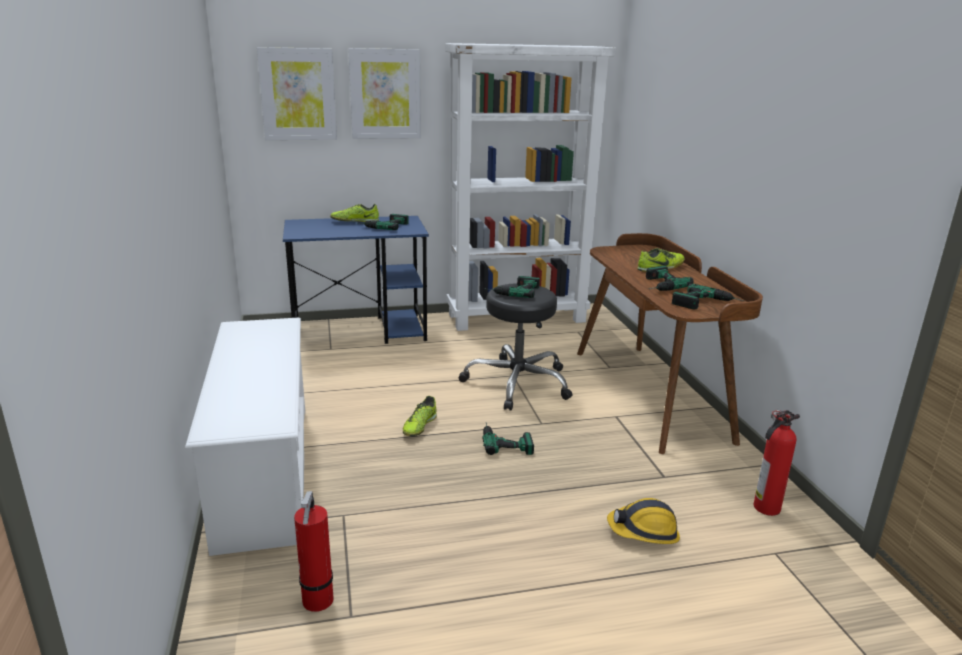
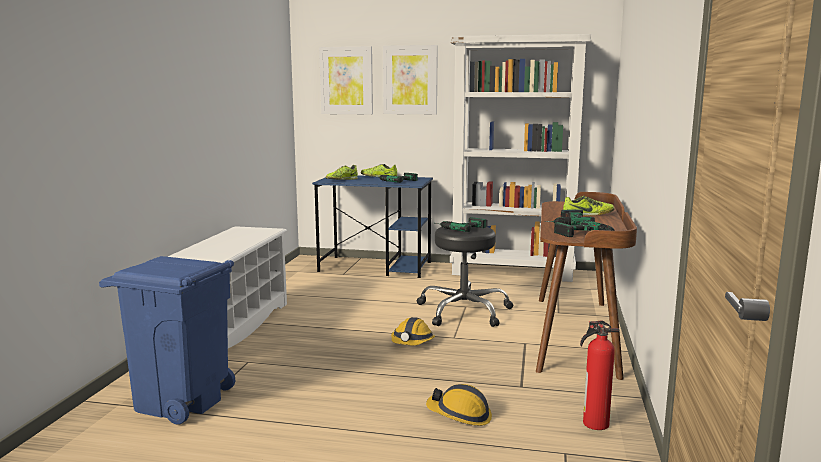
camera: 25 degrees right, 10 degrees down
(317, 603) = (180, 401): fire extinguisher -> blue trash can
(419, 426) = (356, 324): shoe -> shoe (341, 180)
(505, 440) = (412, 342): power drill -> hard hat

